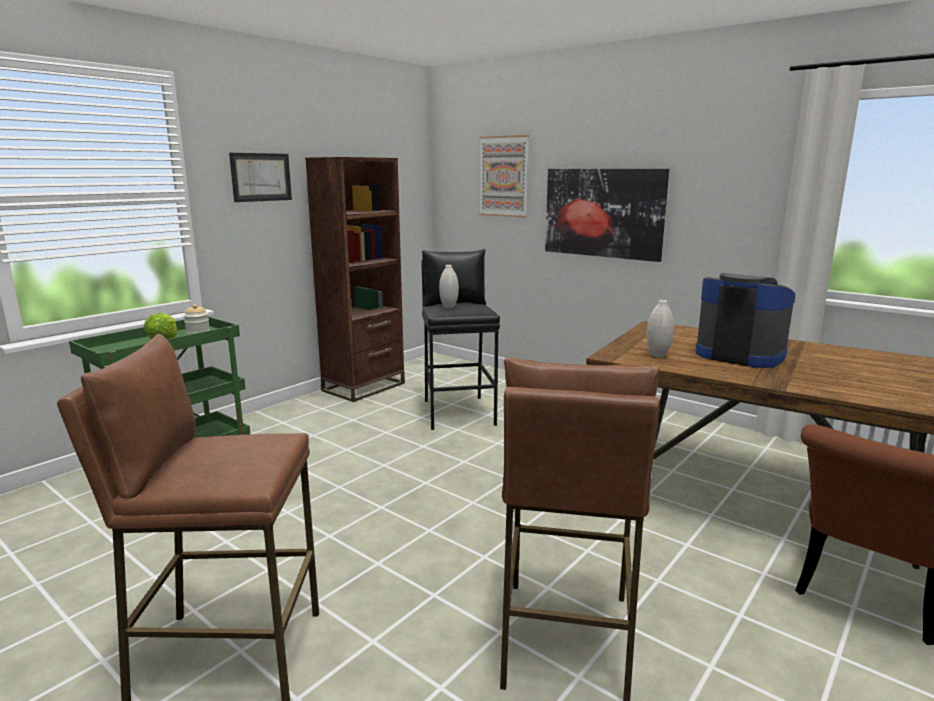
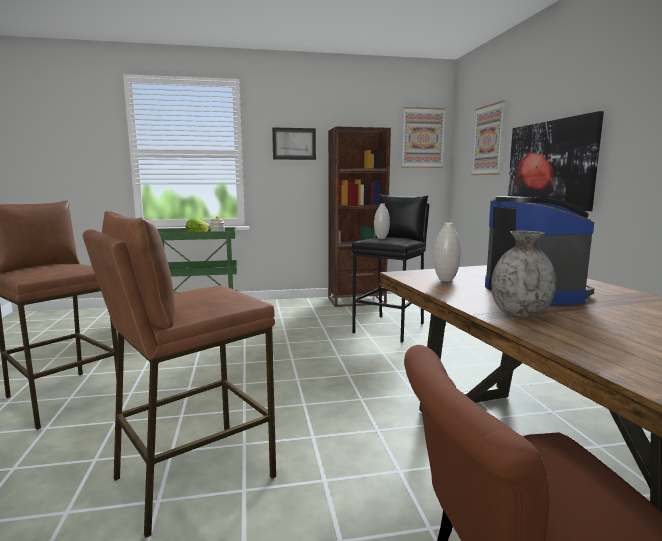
camera: 40 degrees right, 5 degrees down
(405, 165) = (422, 138): none -> picture
(785, 378) = (519, 314): none -> grey vase

